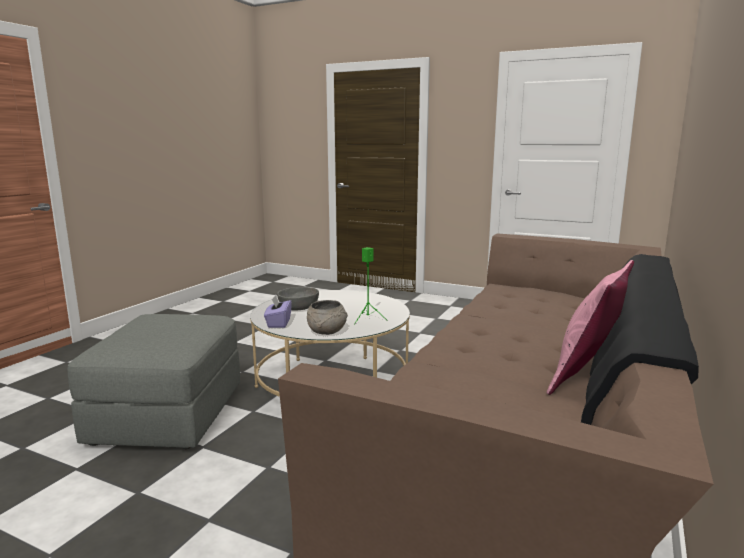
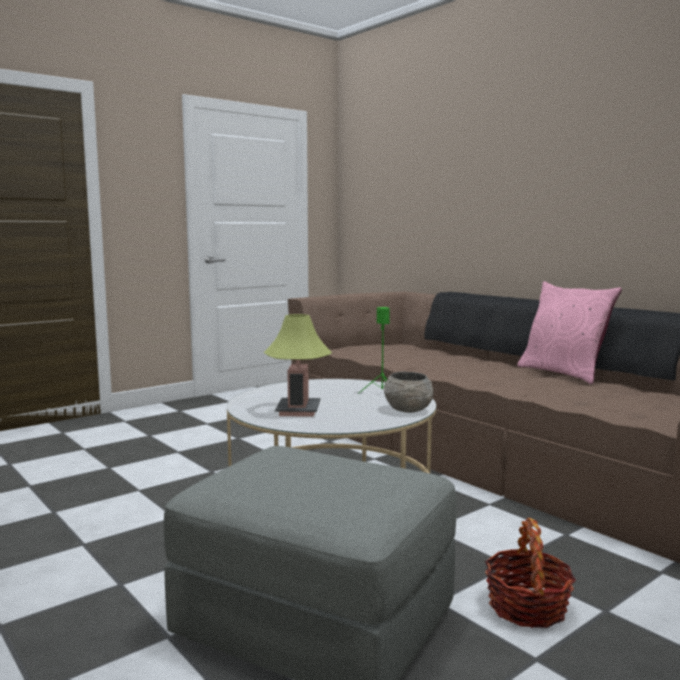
camera: 65 degrees left, 5 degrees down
(204, 482) = (527, 607): none -> basket
(278, 323) = (353, 423): purple tissue box -> none
(298, 307) = (298, 410): grey bowl -> table lamp

